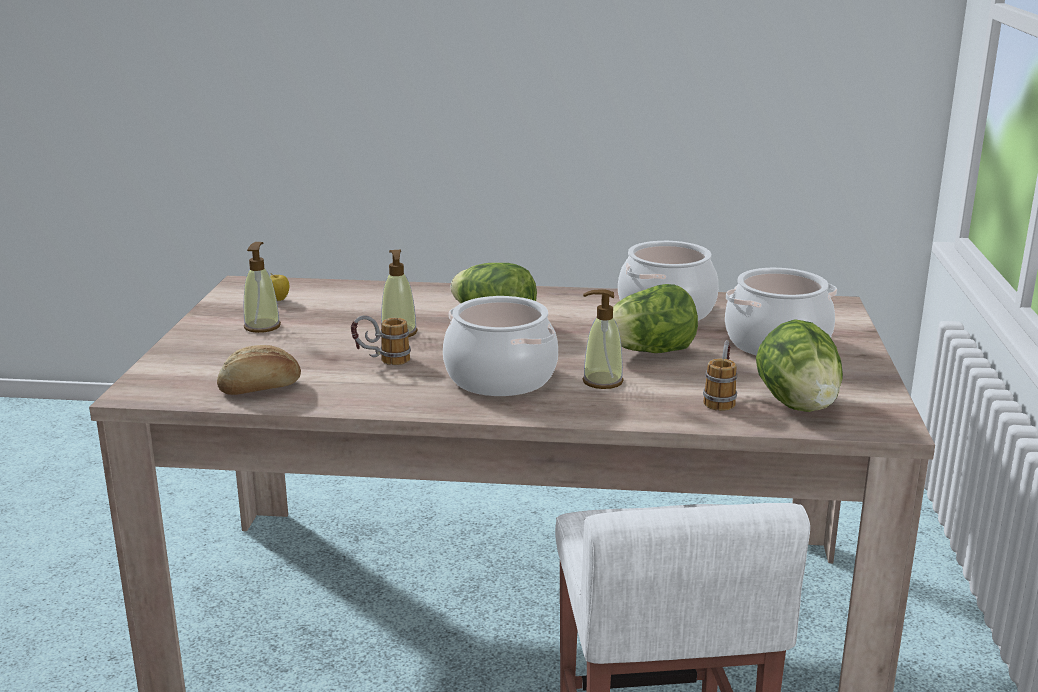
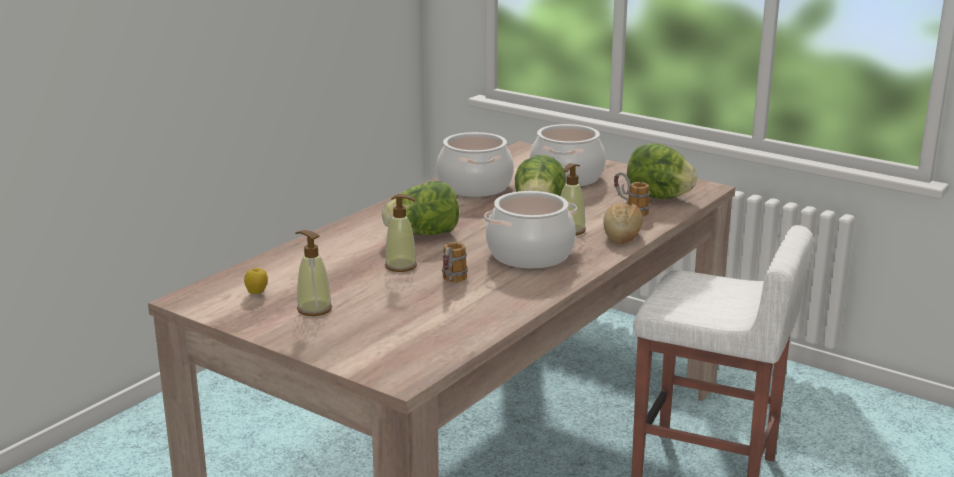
camera: 60 degrees left, 0 degrees up
(261, 388) = (453, 330): bread -> bread (622, 235)

